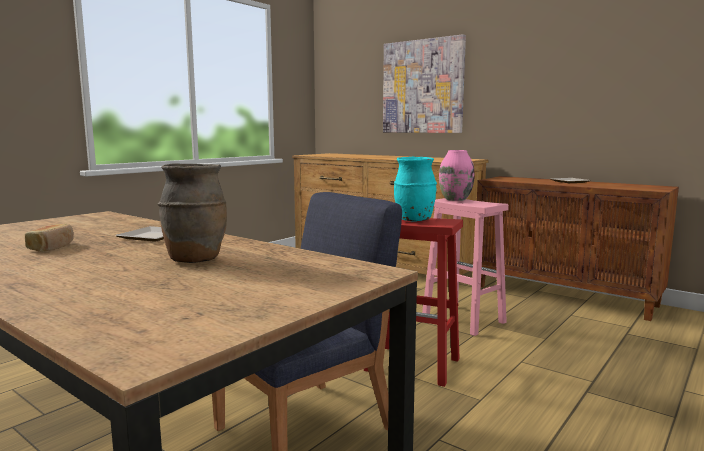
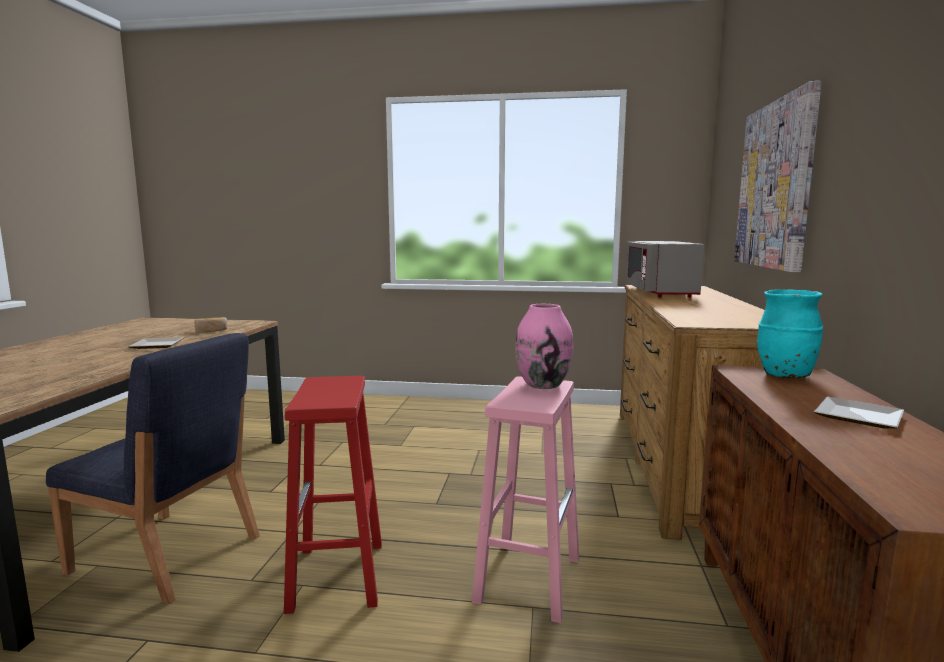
camera: 60 degrees right, 0 degrees up
(52, 247) = (117, 339): bread -> bread (211, 331)
(195, 259) = (61, 366): brown vase -> none
(340, 156) = (659, 292): none -> grey microwave
(414, 220) = (327, 390): turquoise vase -> turquoise vase (784, 375)

